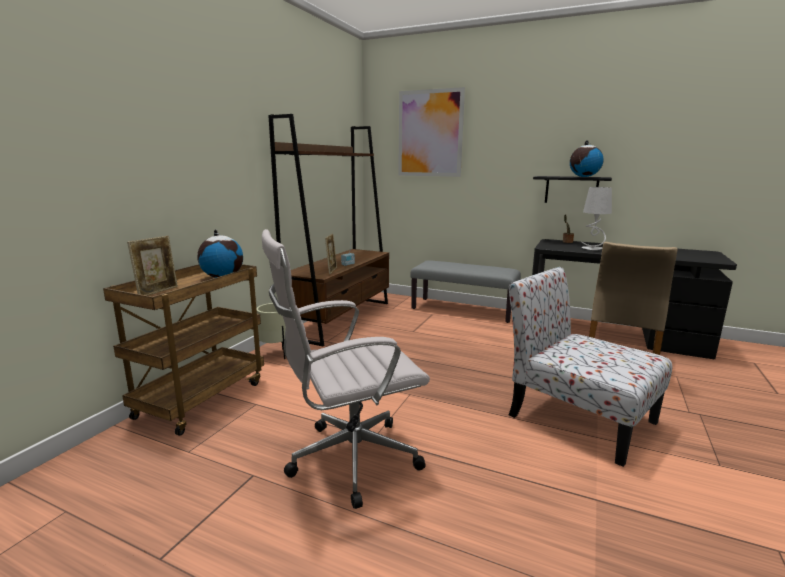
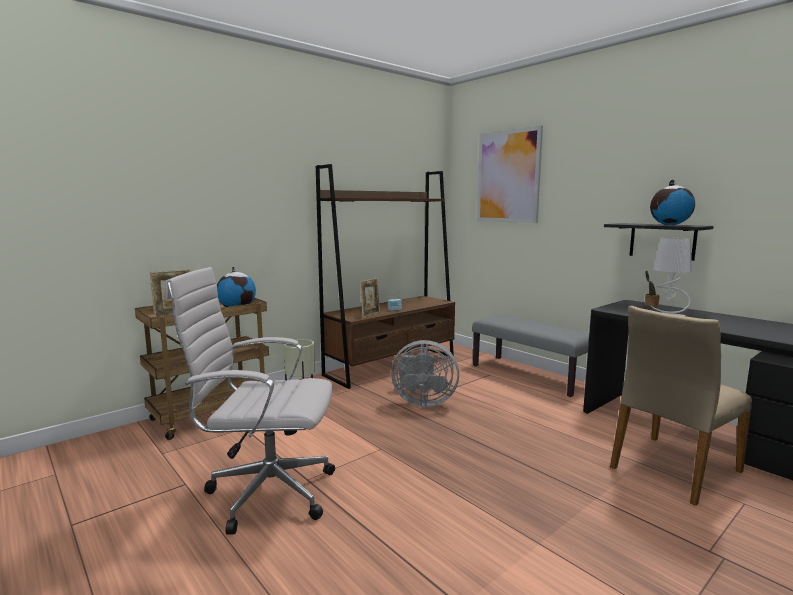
camera: 25 degrees right, 5 degrees down
(402, 346) = (422, 402): none -> grey fan
(577, 417) = (539, 516): chair -> none

